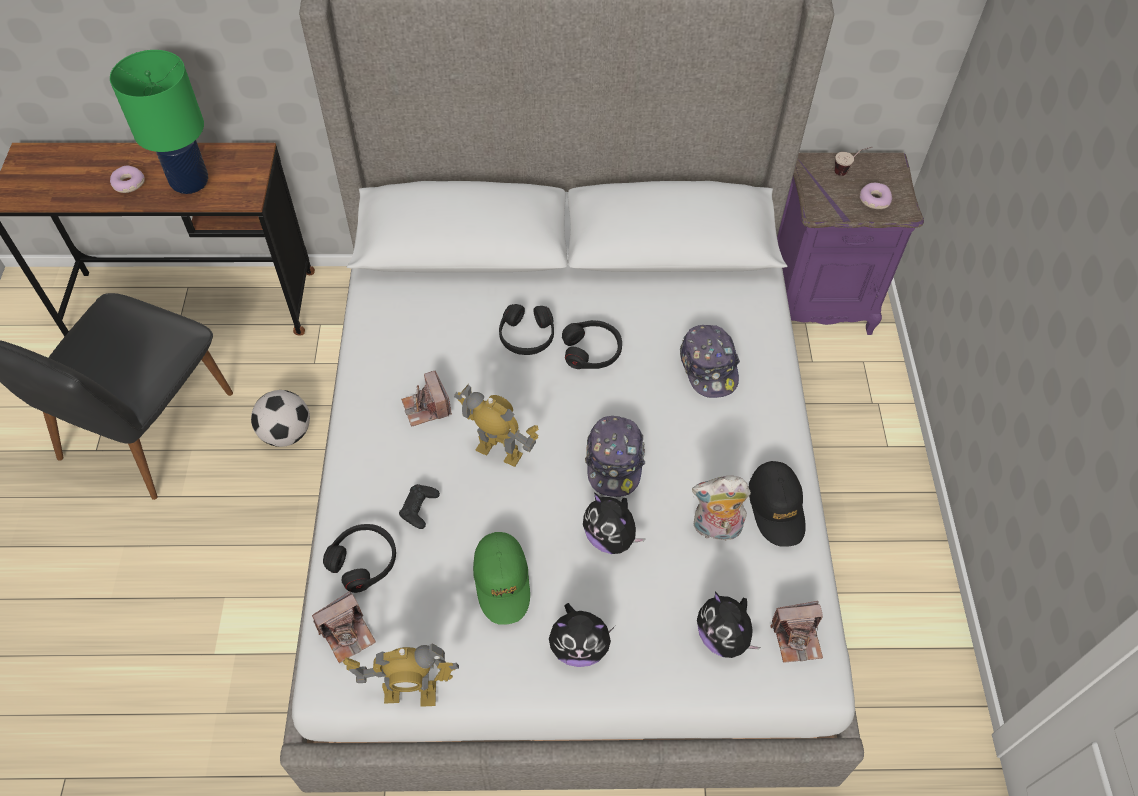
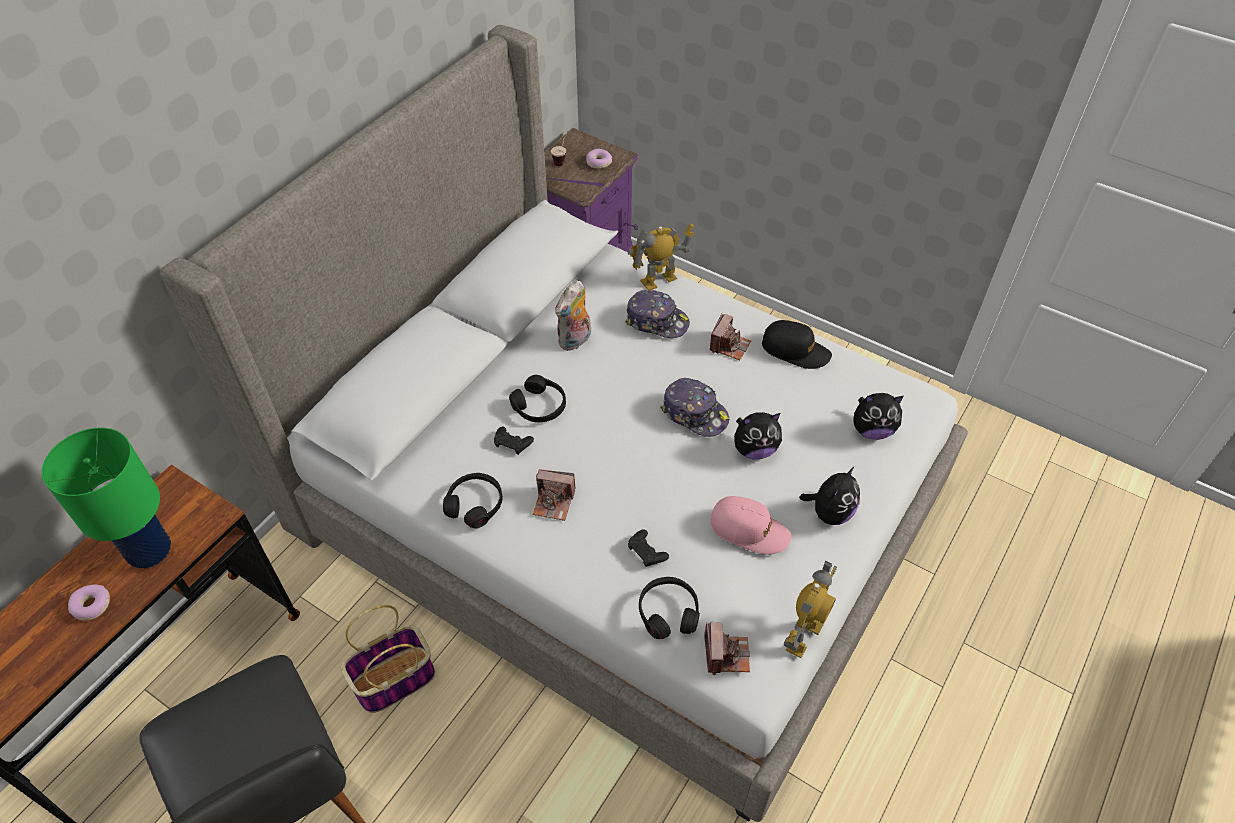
camera: 55 degrees left, 5 degrees down
(286, 433) = (393, 681): football -> basket
(469, 341) = (512, 443): none -> black game controller
(499, 451) = (633, 476): toy robot -> toy robot (659, 281)
(502, 581) = (749, 529): green cap -> pink cap
(592, 351) = (587, 375): black headphones -> black headphones (475, 504)
(715, 529) = (789, 390): plush toy -> plush toy (575, 341)
(797, 638) = (896, 394): camera -> camera (729, 345)

